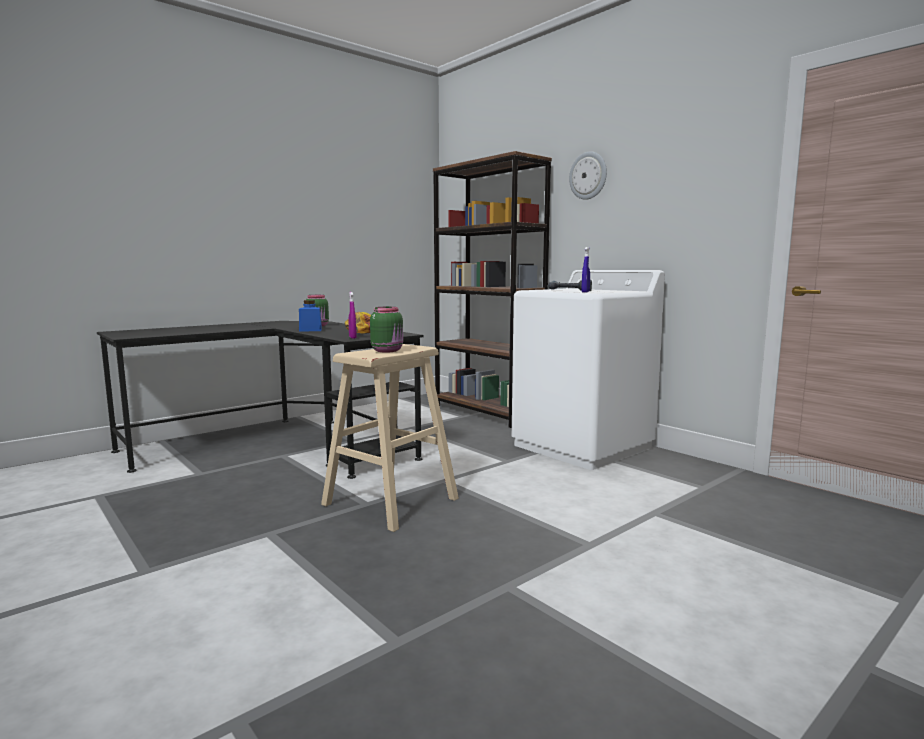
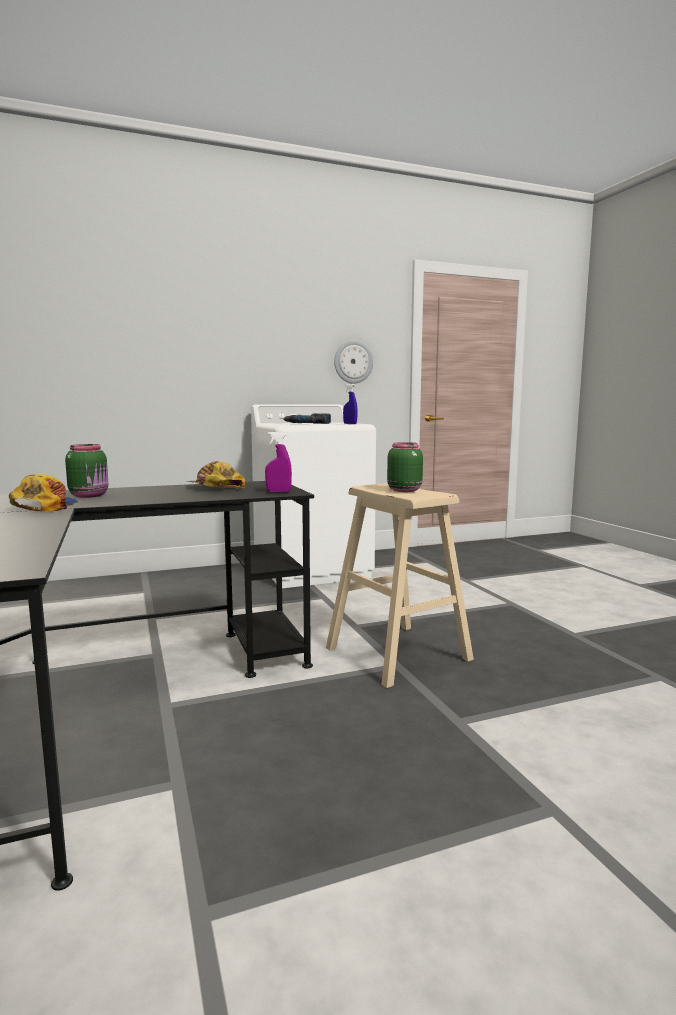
camera: 70 degrees left, 0 degrees up
(276, 326) = (44, 507): none -> cap
(310, 330) = (152, 498): blue jar -> none
(487, 412) = (151, 580): brown bookcase -> none
(588, 175) = (251, 310): wall clock -> wall clock (353, 362)

